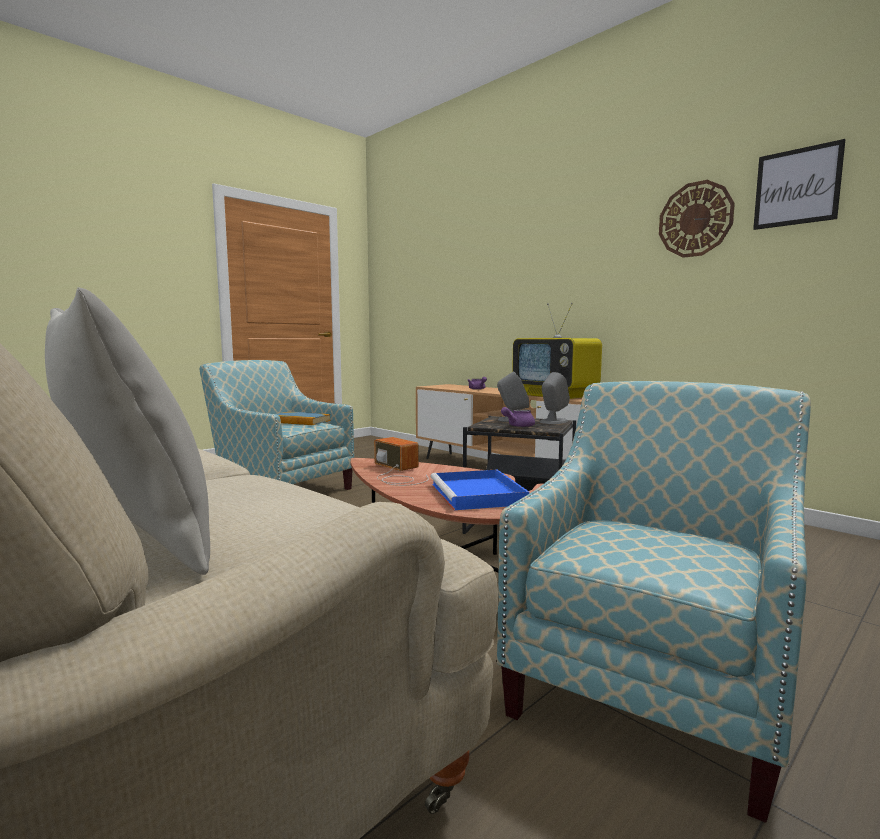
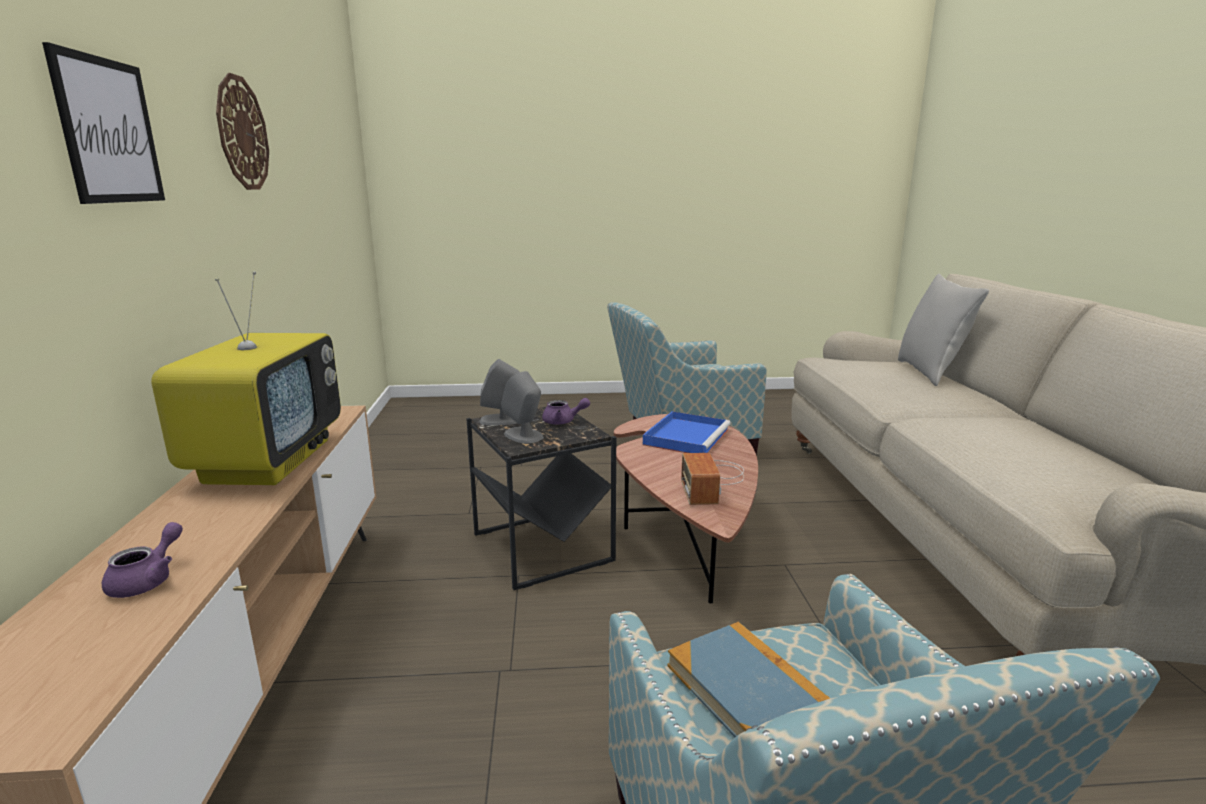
camera: 140 degrees left, 10 degrees up
(797, 187) = (287, 121): picture -> picture (109, 131)

